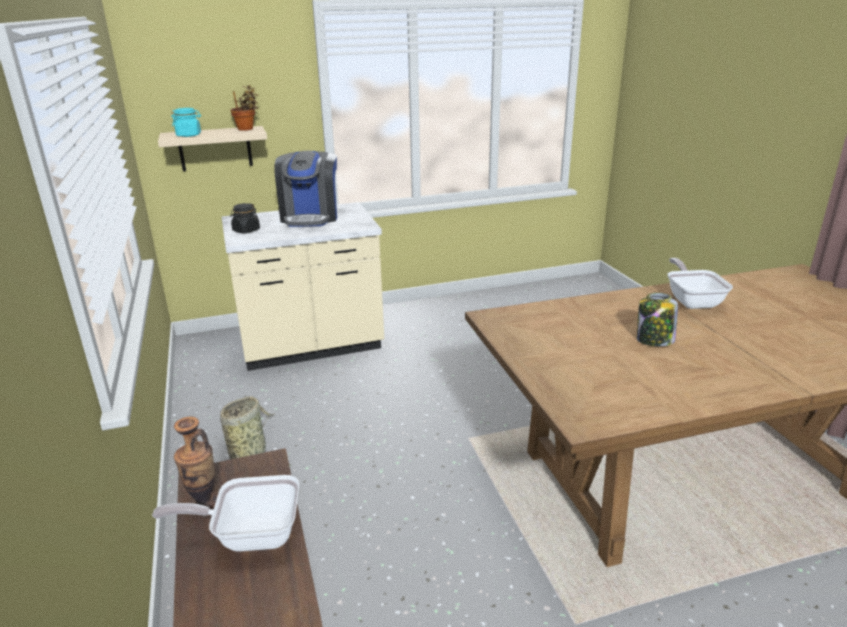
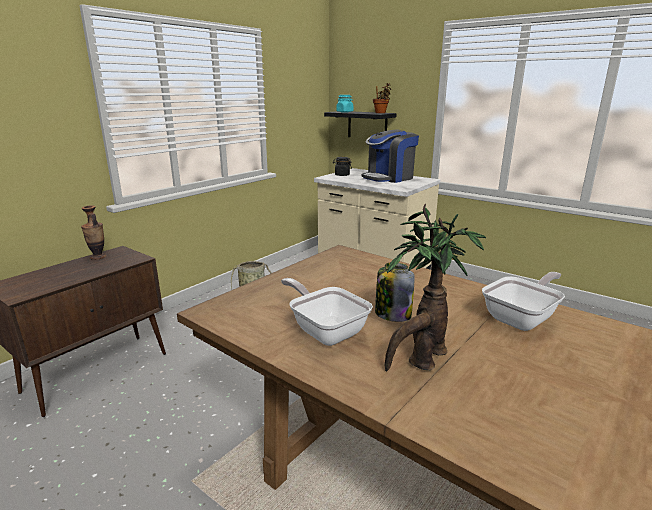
camera: 55 degrees right, 5 degrees down
(215, 149) = (367, 125): beige shelf -> black shelf
(250, 534) = (76, 272): frying pan -> frying pan (325, 330)
(734, 355) = (421, 360): none -> potted plant

